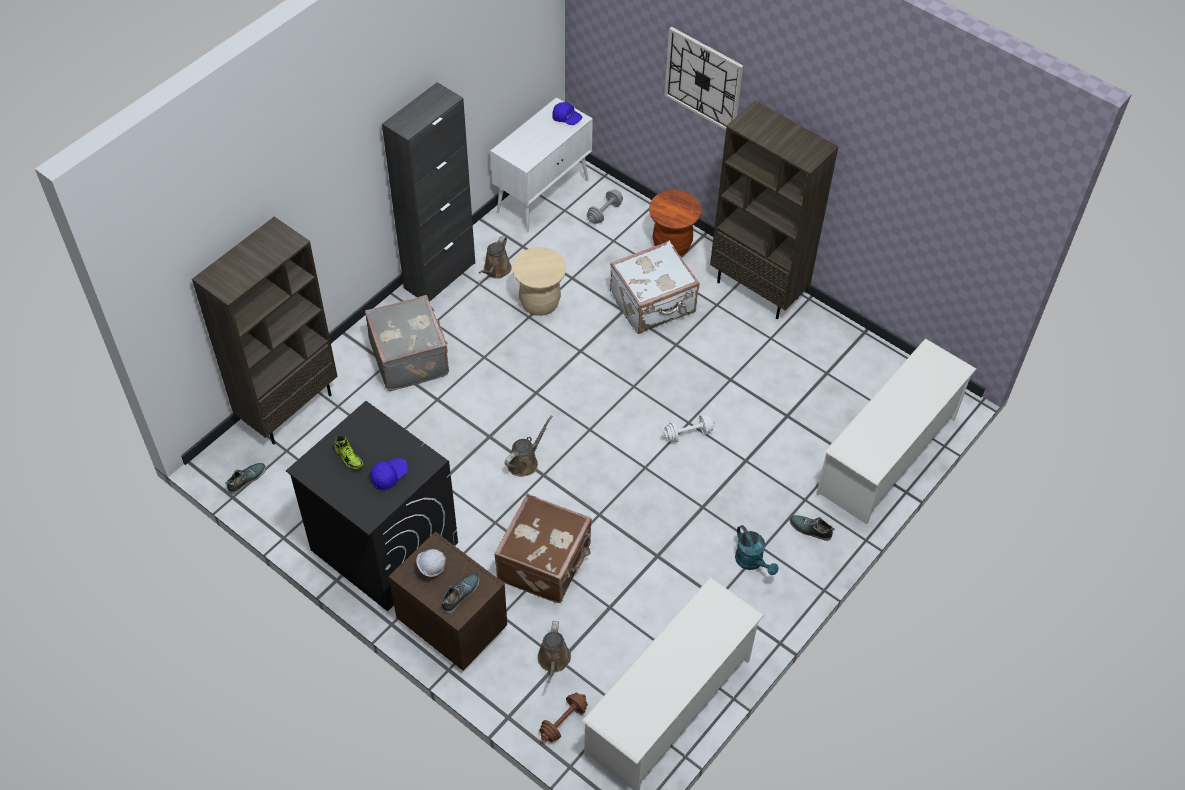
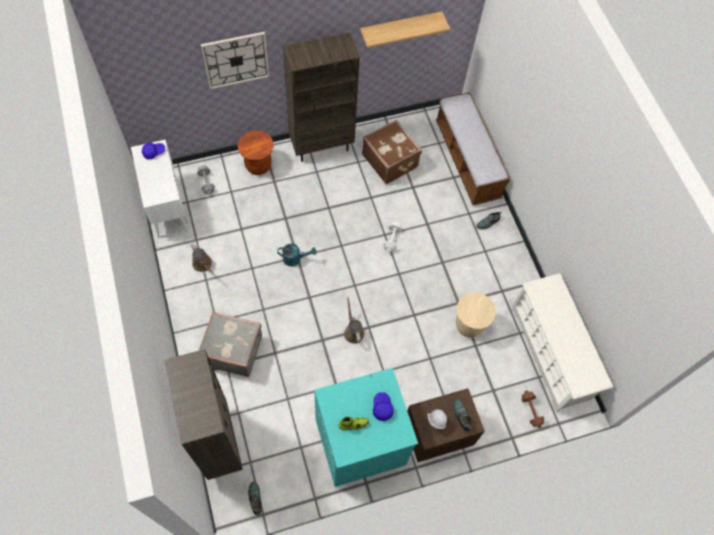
camera: 60 degrees left, 10 degrees up
(383, 546) = (359, 442): black washing machine -> turquoise washing machine
(439, 275) = (182, 297): black cabinet -> none
(540, 303) = (246, 256): beige stool -> beige stool (469, 325)
(545, 563) = (427, 361): brown suitcase -> brown suitcase (390, 160)
(553, 661) = (491, 393): brown watering can -> none
(653, 304) = (293, 201): white suitcase -> none
(752, 562) = (490, 261): turquoise watering can -> turquoise watering can (295, 259)
(887, 455) = (467, 160): white shoe rack -> bench
(909, 197) = (400, 28): none -> shelf

